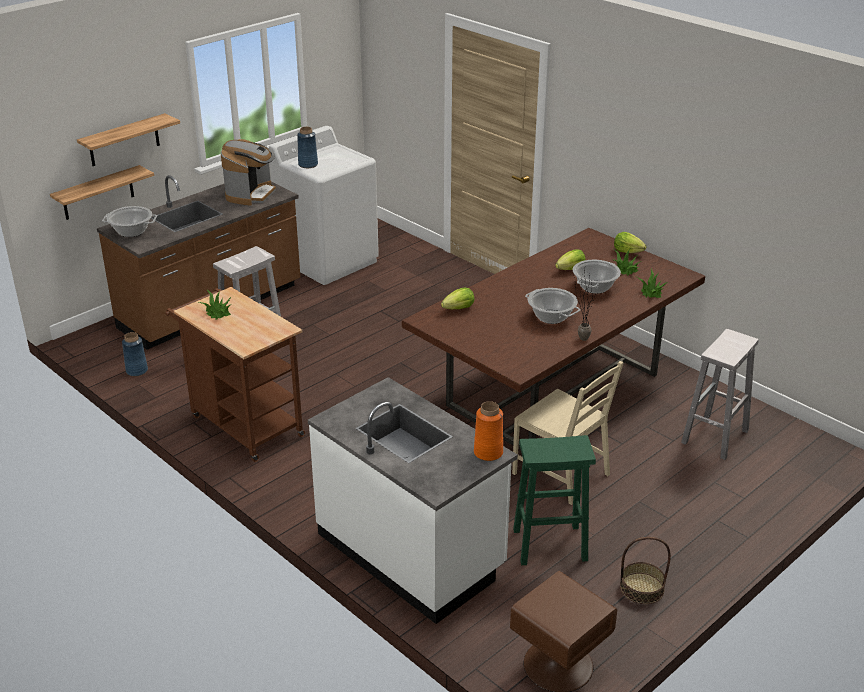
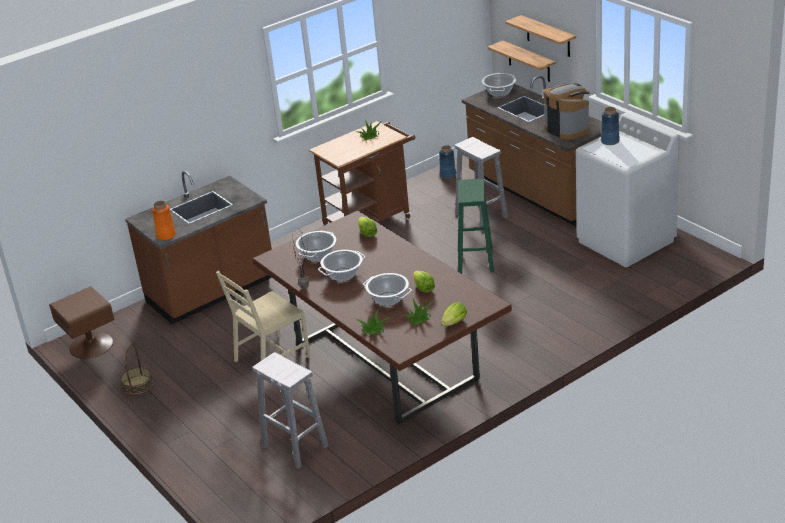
camera: 100 degrees right, 0 degrees up
(251, 194) = (567, 129): coffee machine -> coffee machine turned 150 degrees counterclockwise
(411, 552) = (212, 292): white counter -> brown counter
(510, 337) = (318, 255): none -> cooking pot
(551, 544) = (196, 349): green stool -> green stool (475, 261)

